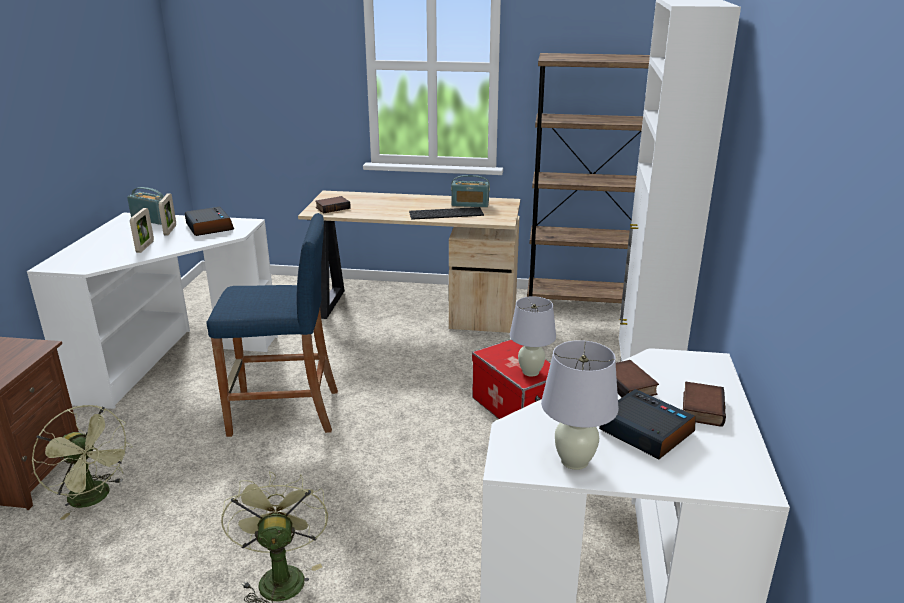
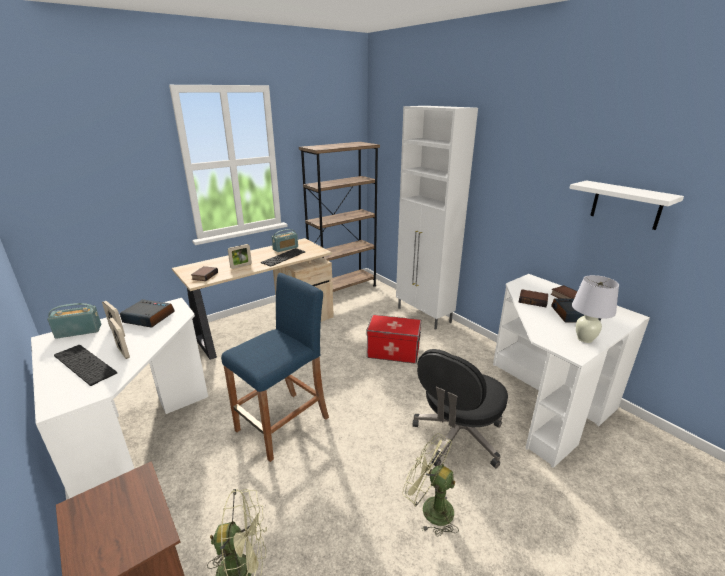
camera: 45 degrees left, 0 degrees up
(110, 245) = (82, 364): none -> keyboard
(383, 209) = (241, 266): none -> picture frame
(424, 541) = (457, 437): none -> black office chair
(531, 372) = (407, 326): white table lamp -> none
(813, 244) = (626, 205): none -> white shelf

